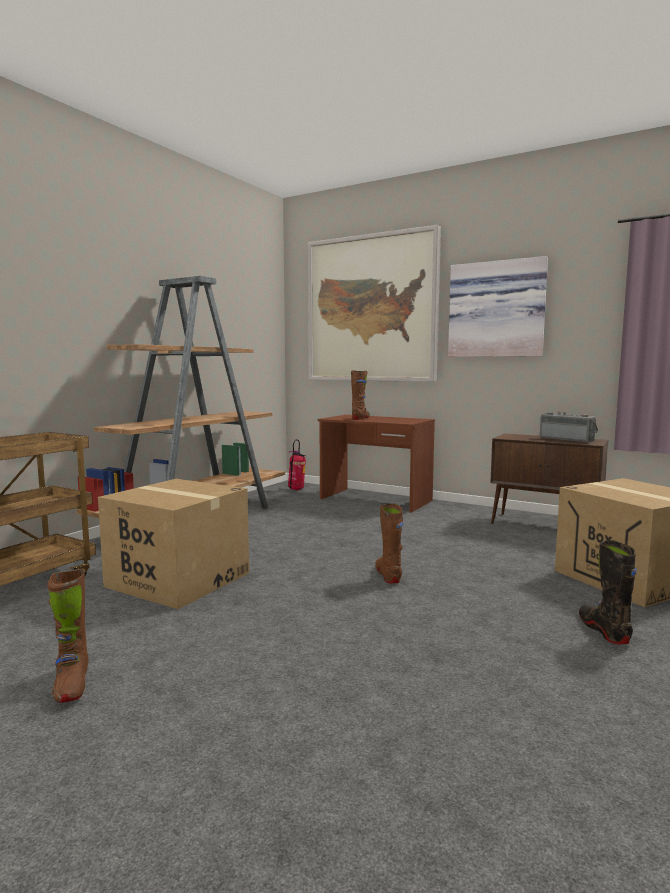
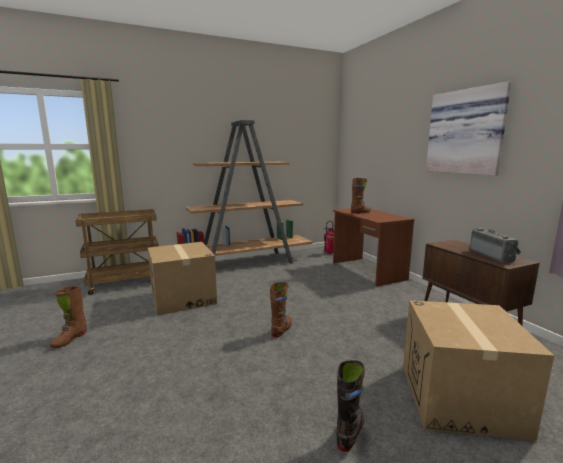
camera: 35 degrees right, 5 degrees up
(371, 309) = (384, 131): picture -> none

